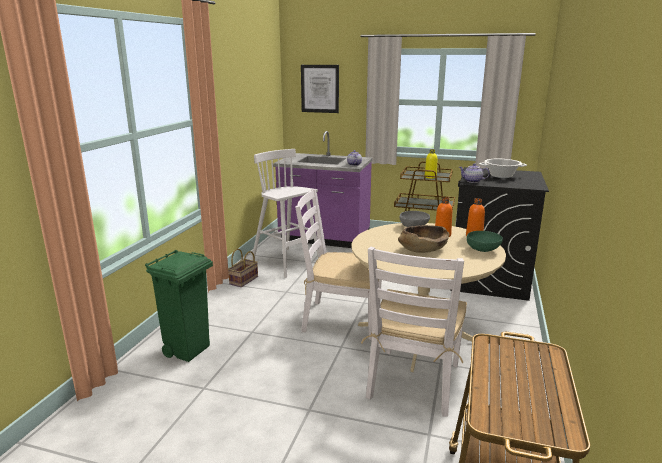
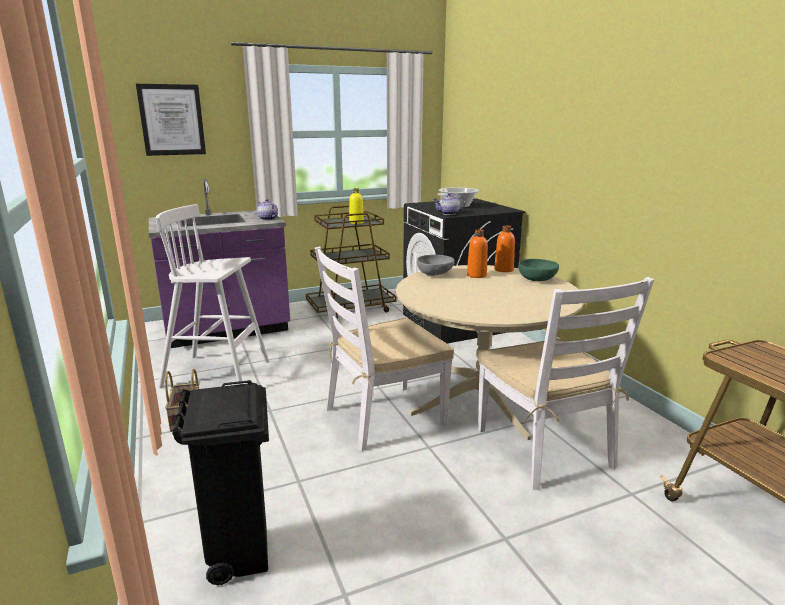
camera: 40 degrees left, 0 degrees up
(188, 350) = (240, 554): green trash can -> black trash can
(423, 249) = (491, 293): brown bowl -> none

